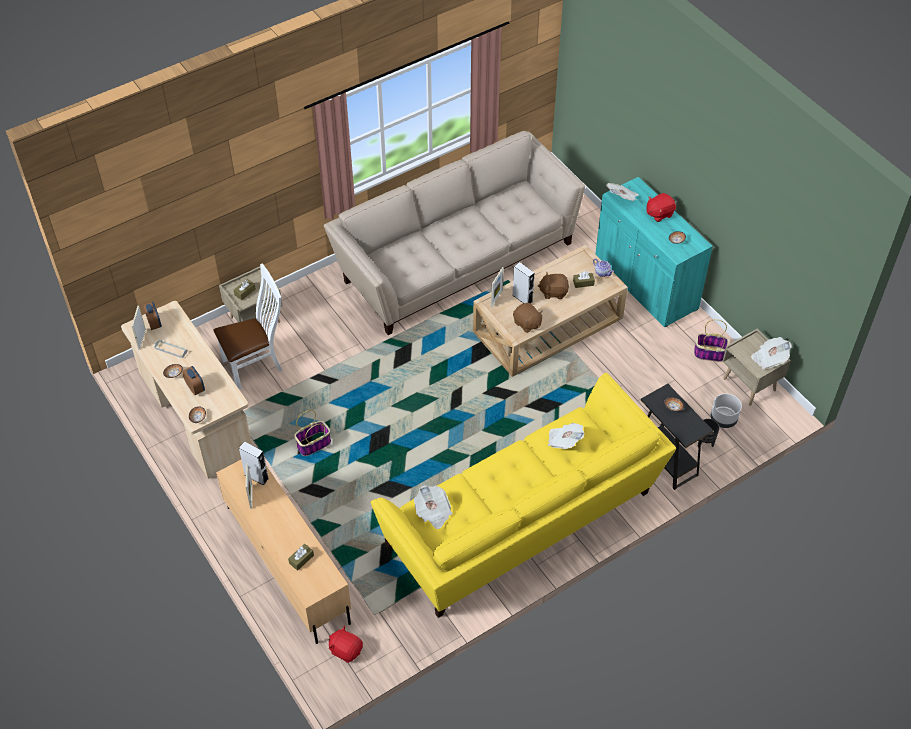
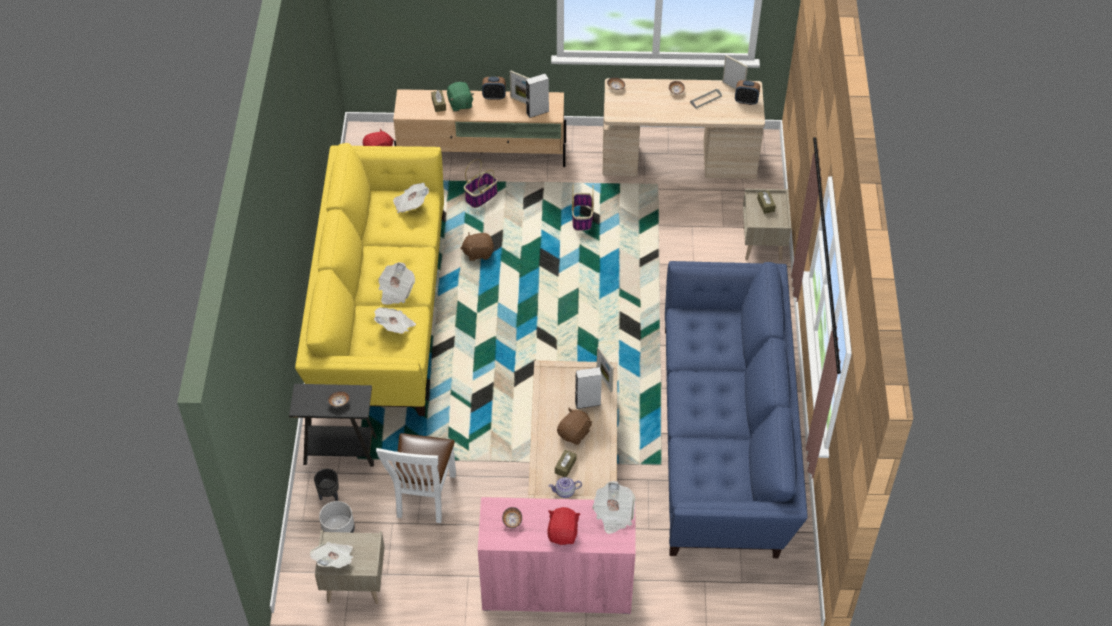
camera: 125 degrees right, 0 degrees up
(195, 388) = (649, 98): alarm clock -> alarm clock (494, 96)
(256, 364) = (705, 221): white chair -> white chair (423, 498)
(289, 542) = (460, 104): none -> green plush toy
(456, 258) = (726, 438): beige sofa -> blue sofa
(527, 323) = (552, 387): brown plush toy -> brown plush toy (478, 253)
(530, 464) = (396, 291): none -> newspaper
(645, 284) = (557, 586): turquoise cabinet -> pink cabinet
(709, 353) = (420, 577): basket -> basket (481, 196)

